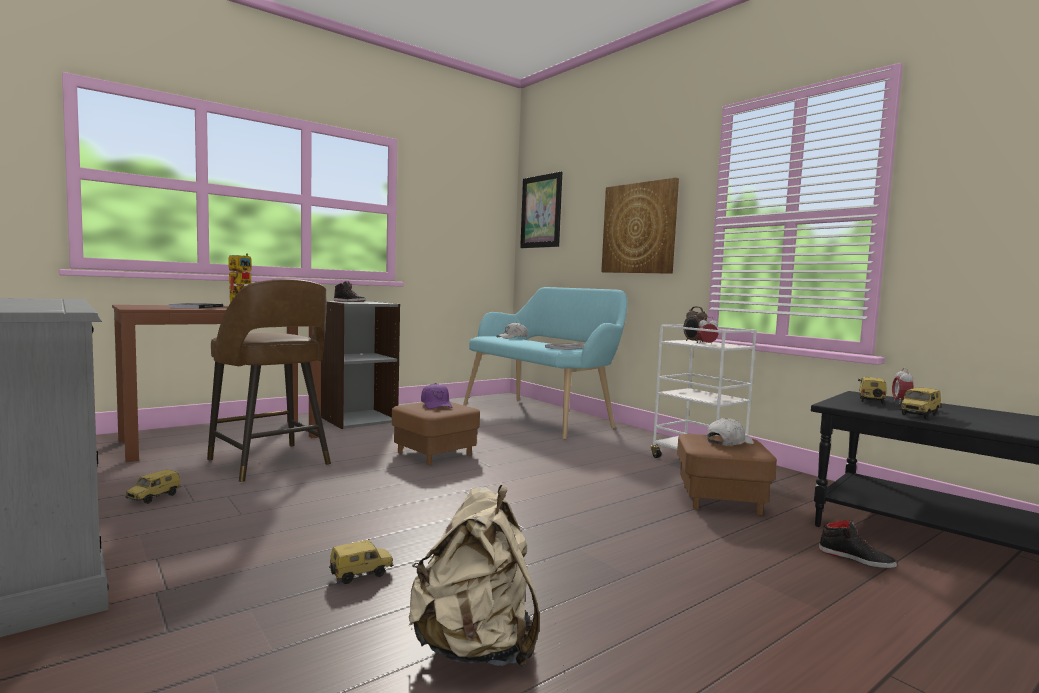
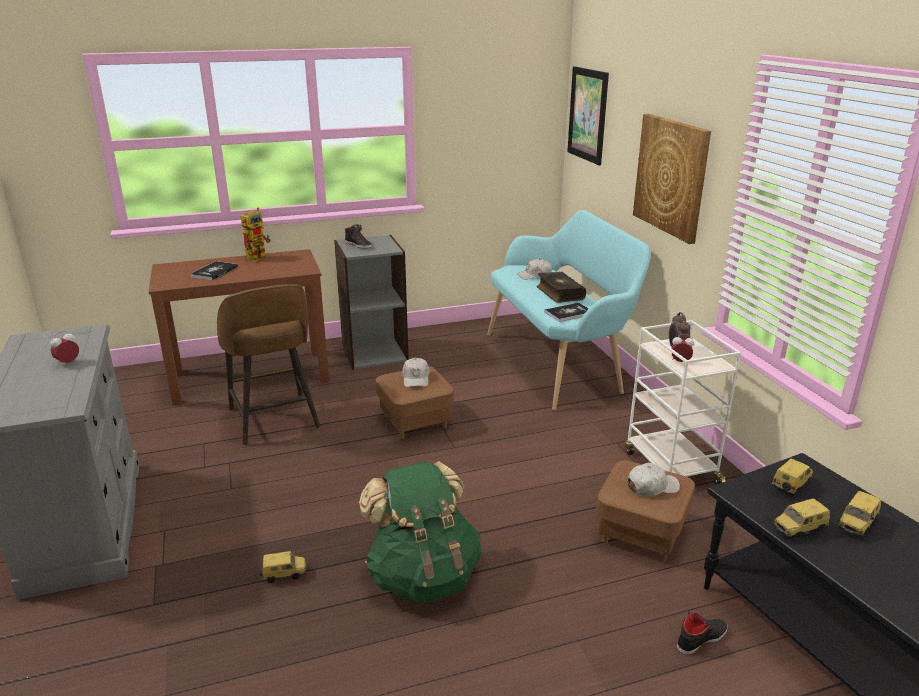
camera: 20 degrees right, 20 degrees up
(154, 498) = (180, 458): toy car -> toy car (857, 525)
(436, 405) = (416, 378): purple cap -> white cap
(476, 648) = (323, 663): beige backpack -> none
(538, 553) = (423, 575): none -> green backpack
(545, 342) = (559, 293): none -> book
(856, 558) = (701, 638): black shoe -> black shoe turned 90 degrees counterclockwise
(901, 402) = (824, 493): alarm clock -> alarm clock (68, 363)

